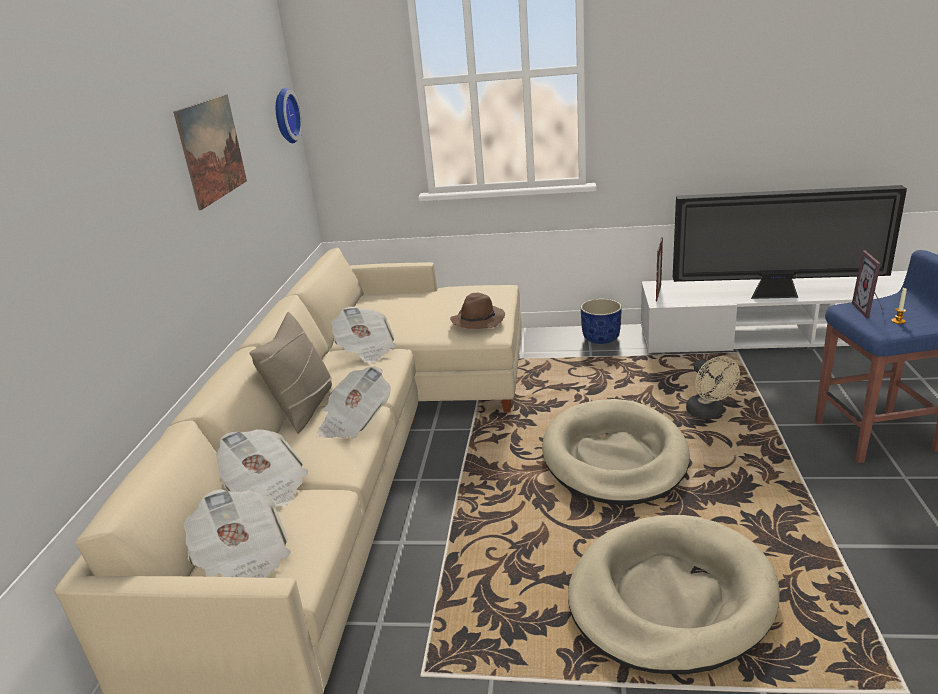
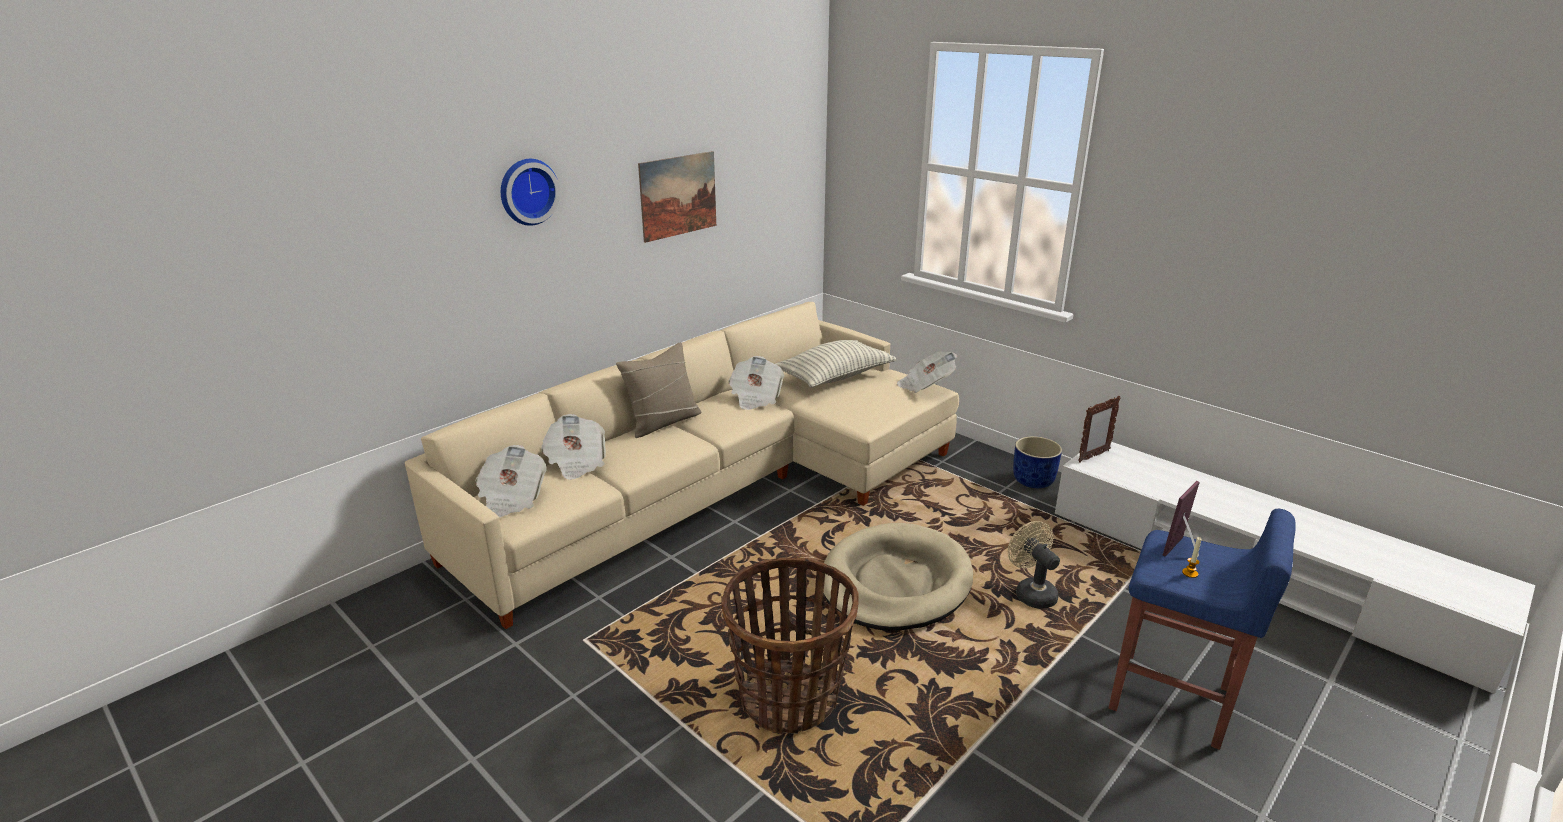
camera: 35 degrees right, 0 degrees up
(284, 116) = (798, 172): wall clock -> wall clock (527, 191)
(355, 421) = (675, 446): newspaper -> newspaper (925, 385)
(411, 307) = (835, 377): none -> pillow
(478, 320) = (867, 409): brown hat -> none
(670, 597) = (789, 698): beige dog bed -> basket
(708, 413) = (1031, 592): beige fan -> beige fan turned 135 degrees clockwise
(776, 295) = (1219, 510): television -> none

